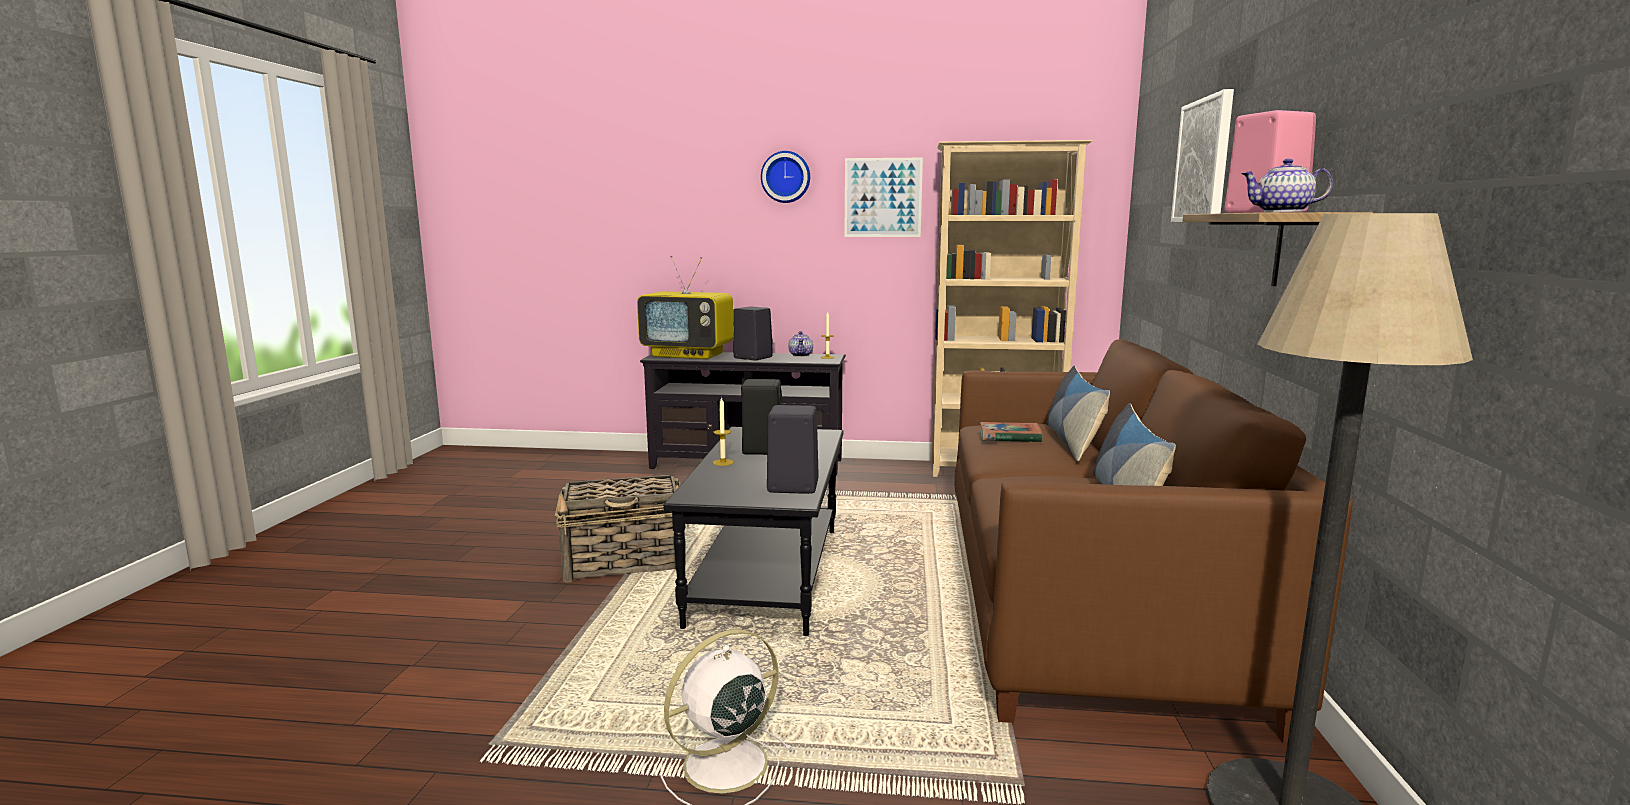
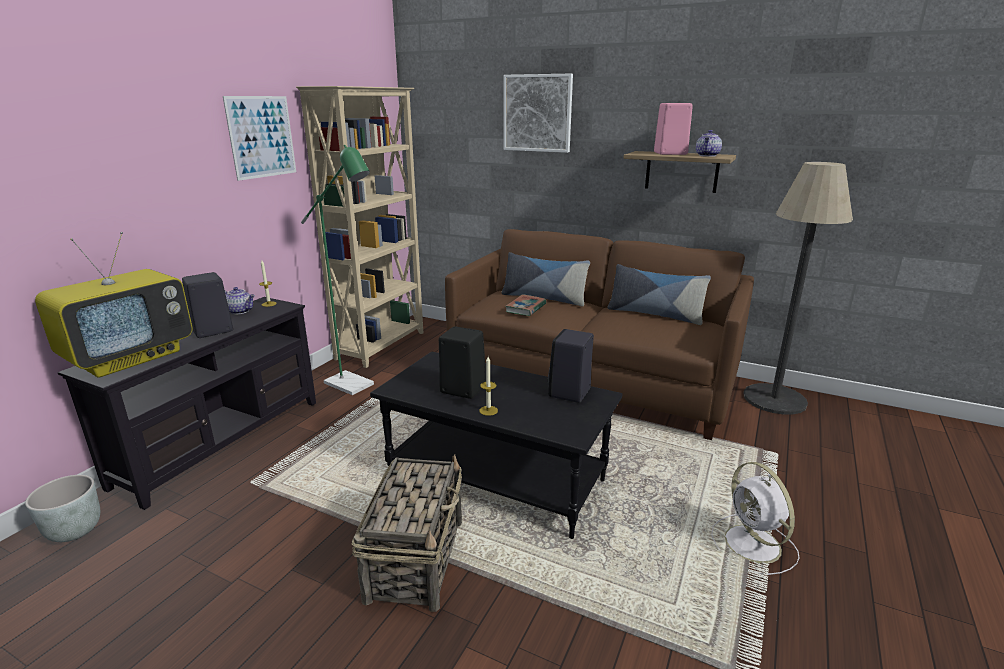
camera: 70 degrees left, 10 degrees up
(621, 461) = (75, 530): none -> grey planter
(786, 177) = (167, 118): wall clock -> none
(888, 481) = (355, 386): none -> green floor lamp

